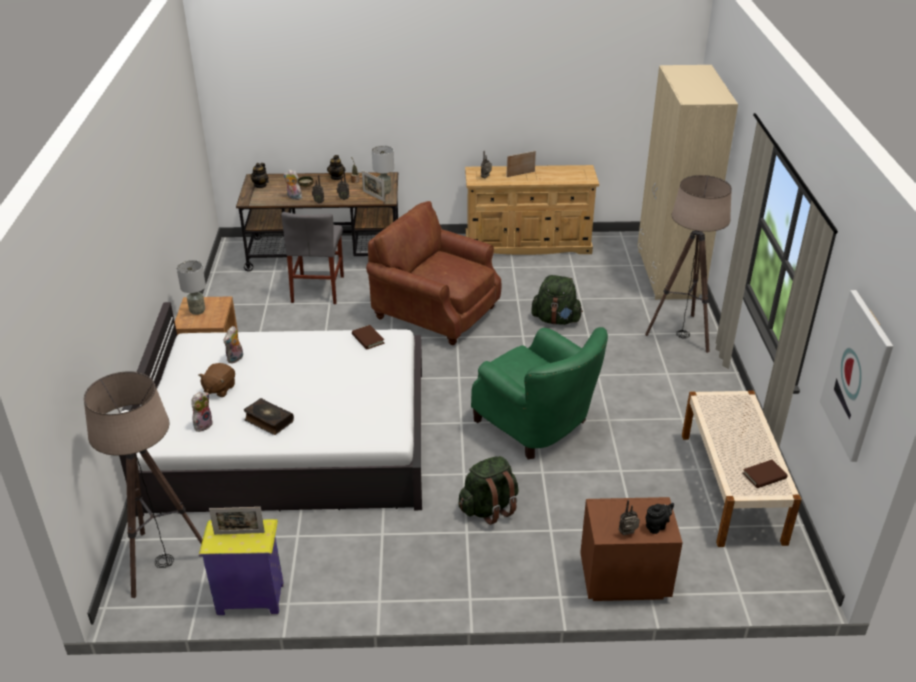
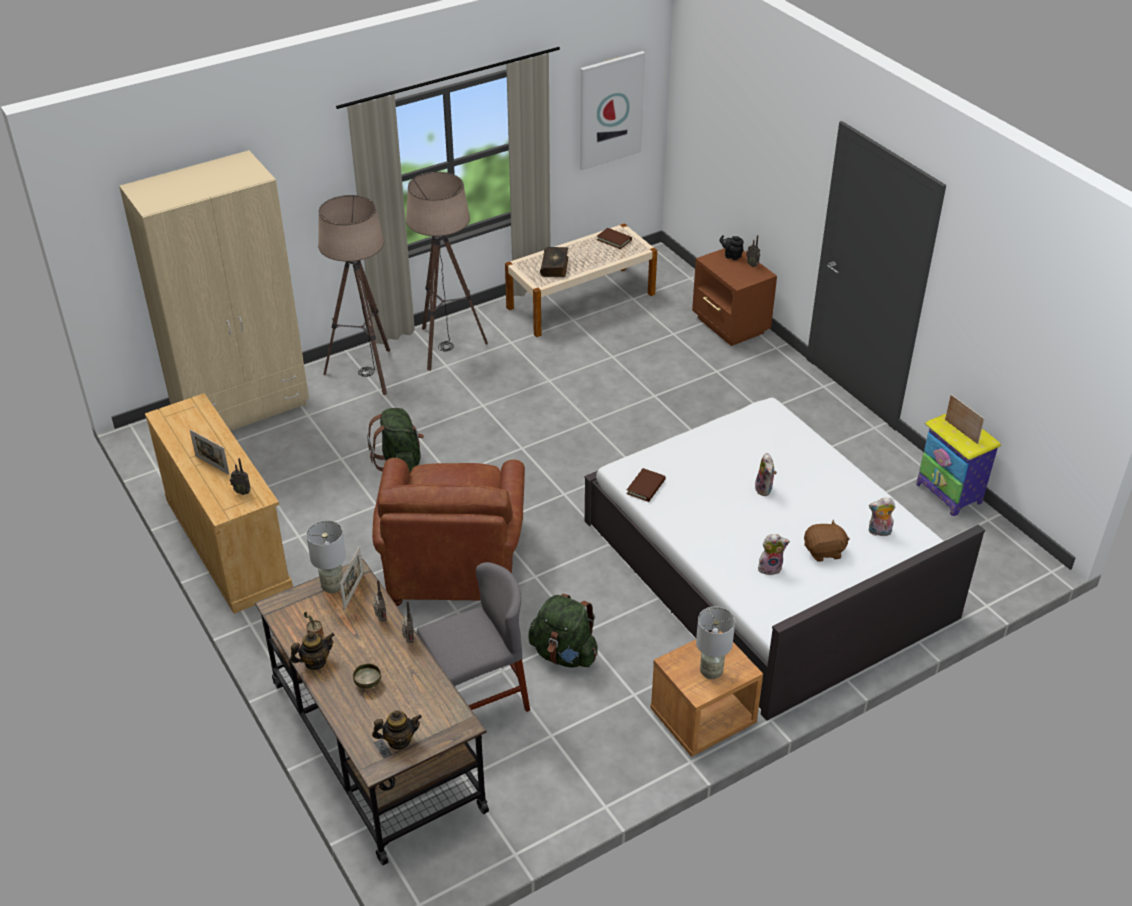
camera: 120 degrees left, 5 degrees up
(162, 561) = (978, 566): floor lamp -> floor lamp (446, 347)
(268, 421) = (829, 491): book -> book (555, 266)
(293, 198) = (414, 676): plush toy -> plush toy (765, 489)
(489, 508) = (725, 409): green backpack -> green backpack (564, 654)
(536, 425) = (595, 418): green armchair -> none

